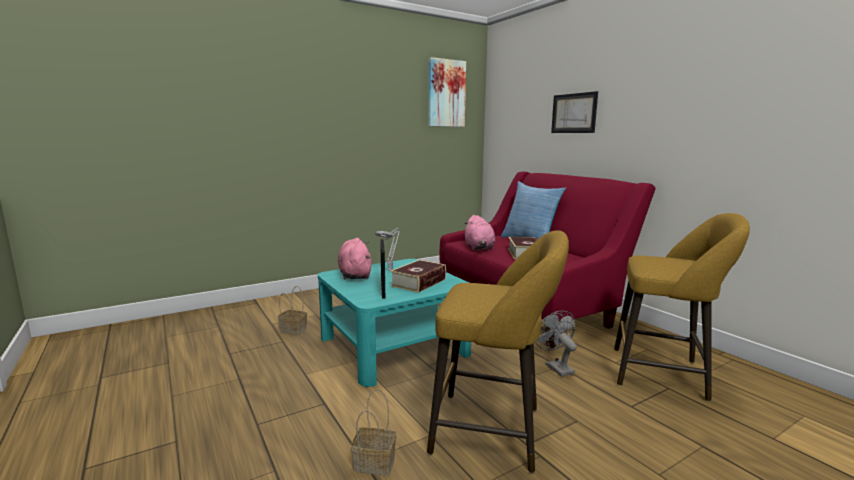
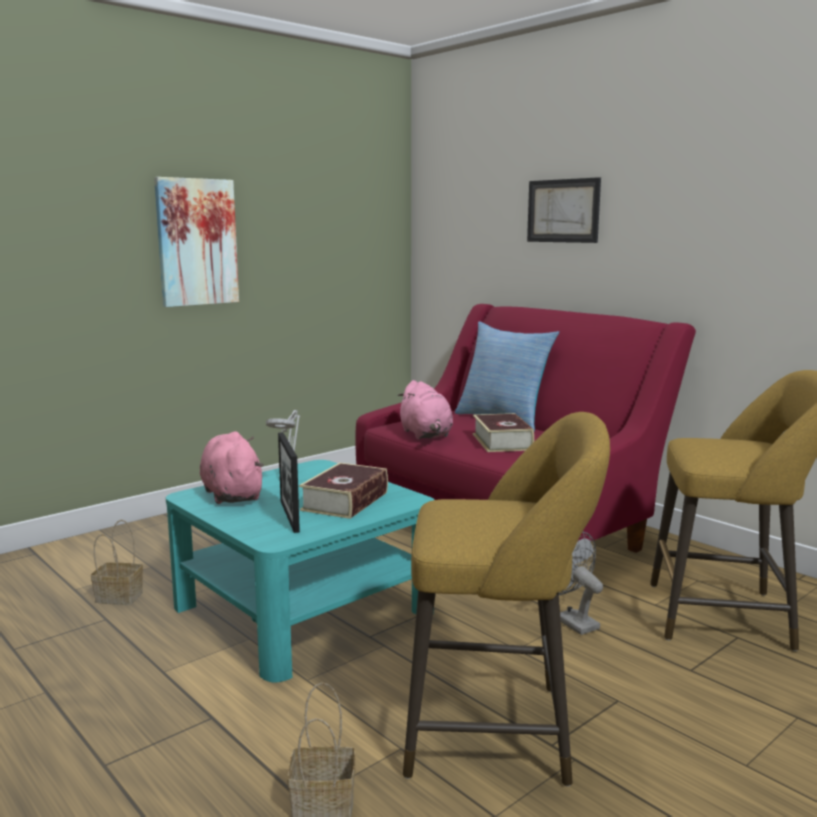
camera: 10 degrees left, 0 degrees up
(446, 93) = (348, 173): picture -> picture (196, 242)

